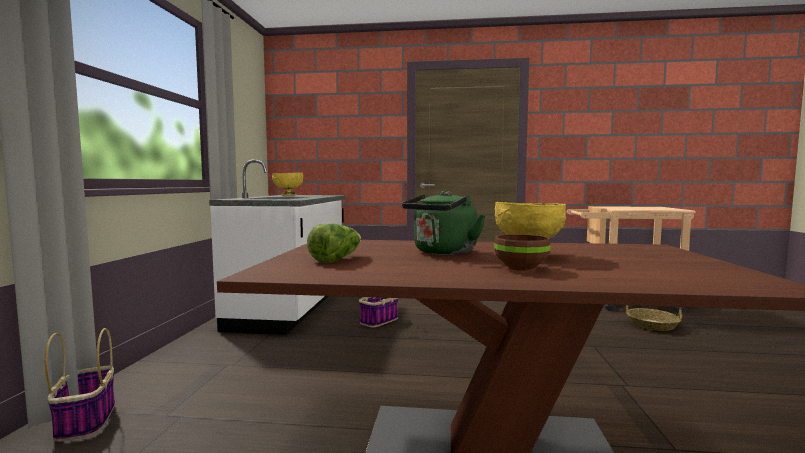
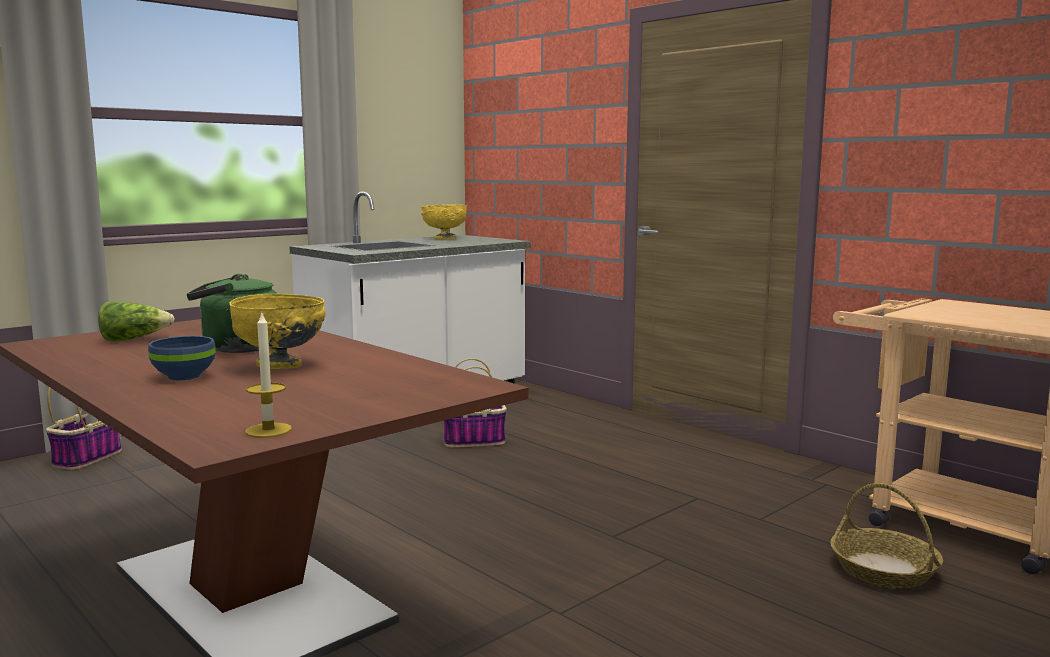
camera: 40 degrees right, 5 degrees up
(520, 268) = (184, 376): brown bowl -> blue bowl
(741, 277) = (268, 430): none -> candle

